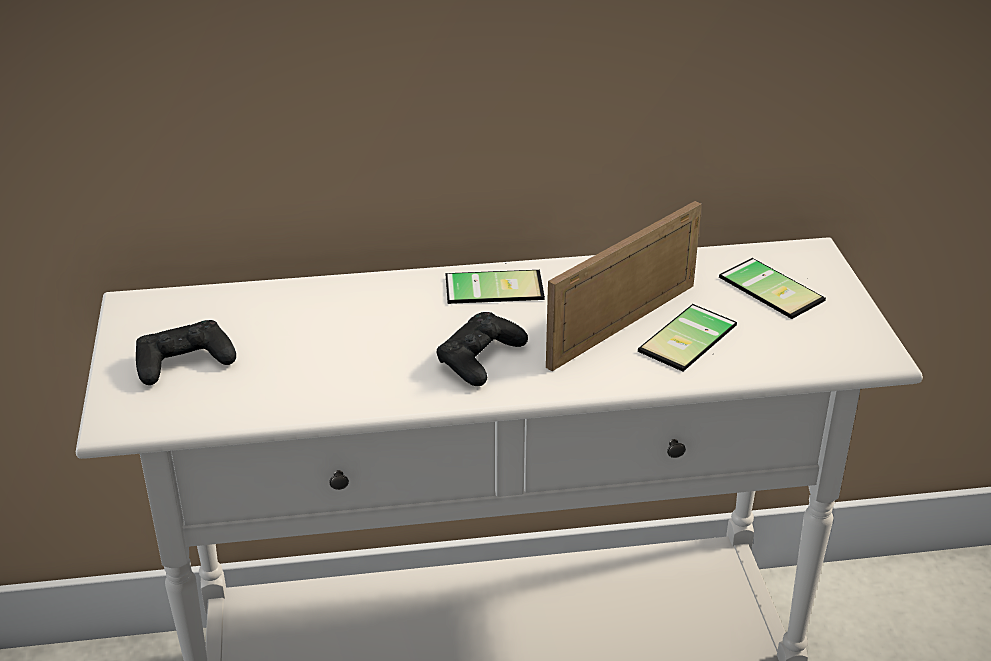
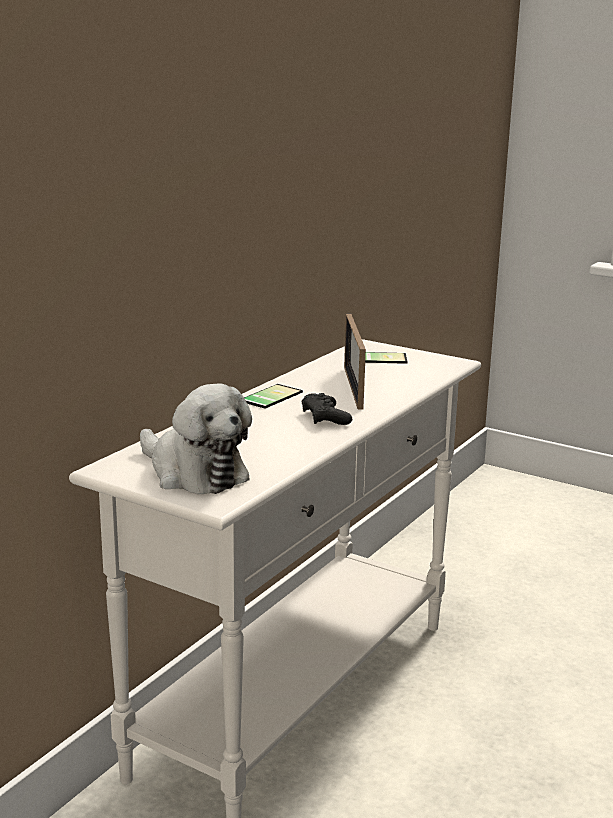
camera: 50 degrees left, 15 degrees down
(184, 362) = (194, 473): black game controller -> plush toy
(692, 340) = (389, 381): phone -> none

